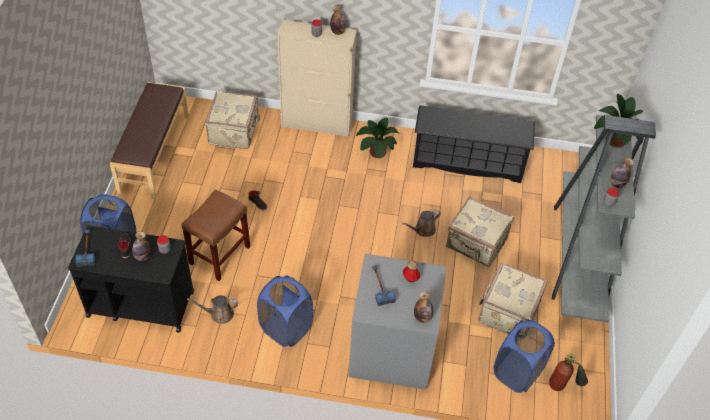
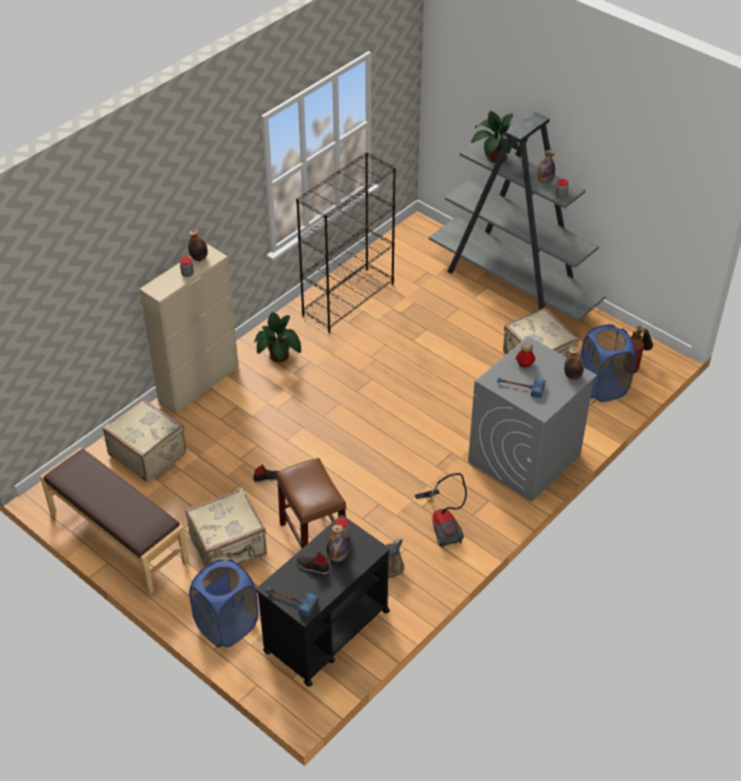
camera: 55 degrees left, 5 degrees down
(285, 328) = (444, 524): blue laundry basket -> vacuum cleaner
(423, 230) = (404, 370): brown watering can -> none
(468, 162) = (348, 299): black shoe rack -> black bookcase
(476, 244) = (449, 343): beige suitcase -> beige suitcase (229, 547)

